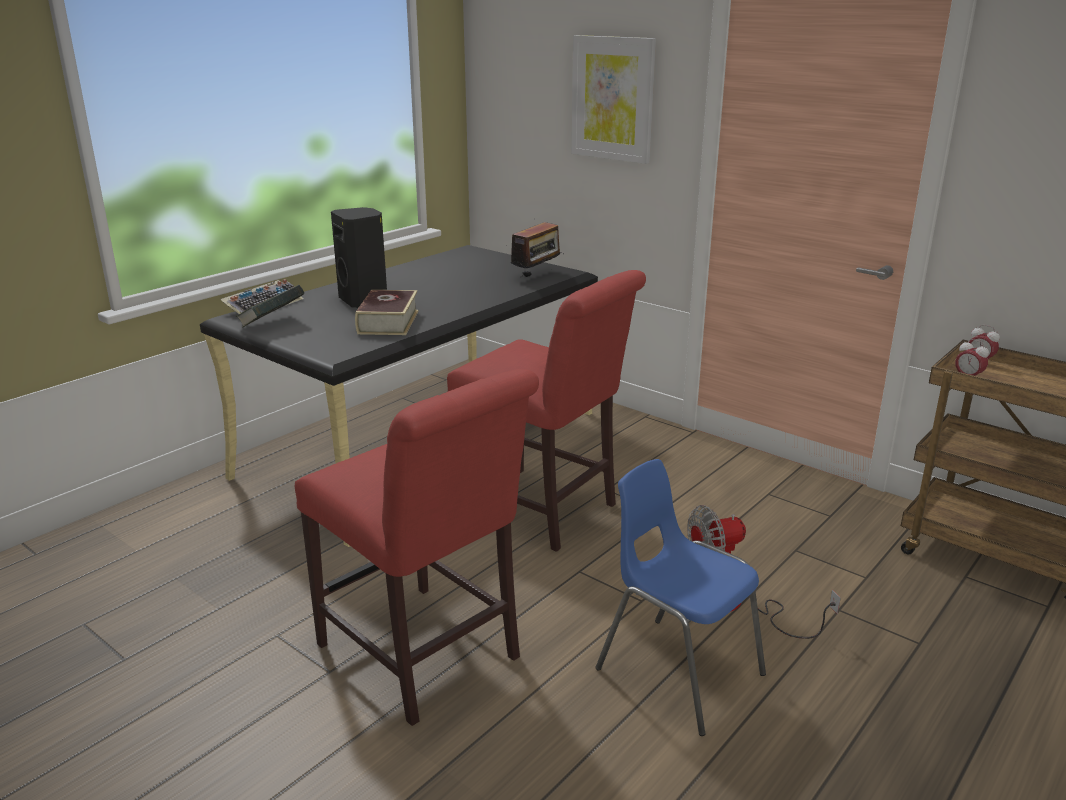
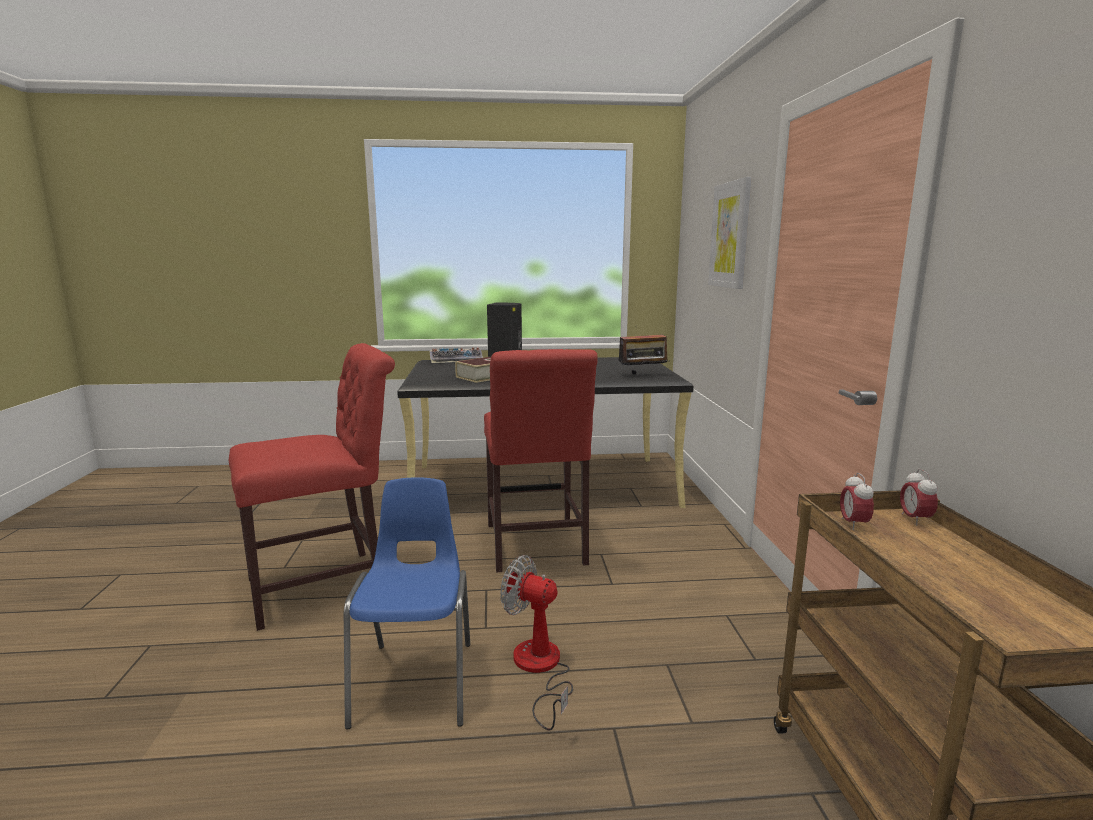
camera: 45 degrees right, 10 degrees down
(272, 324) = (435, 366): book -> none
(424, 657) = (326, 585): red chair -> red chair turned 120 degrees counterclockwise

